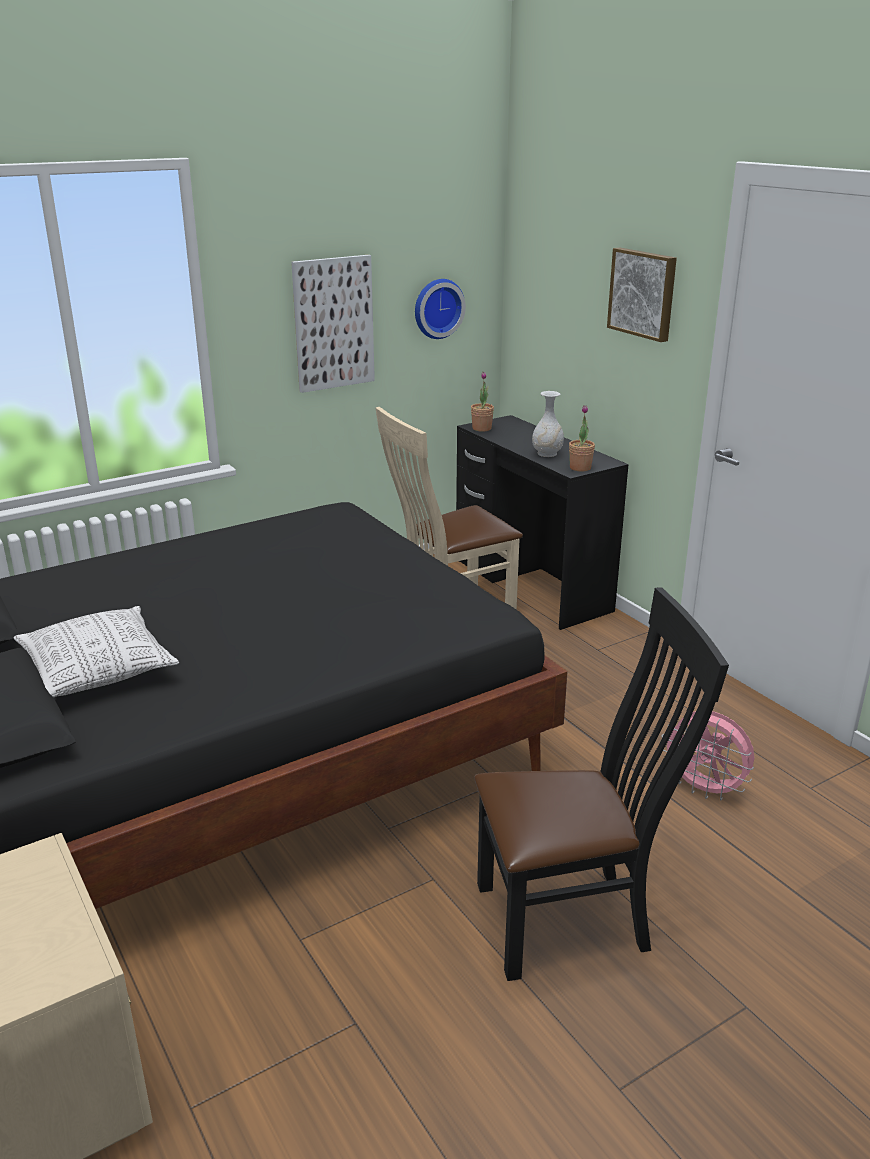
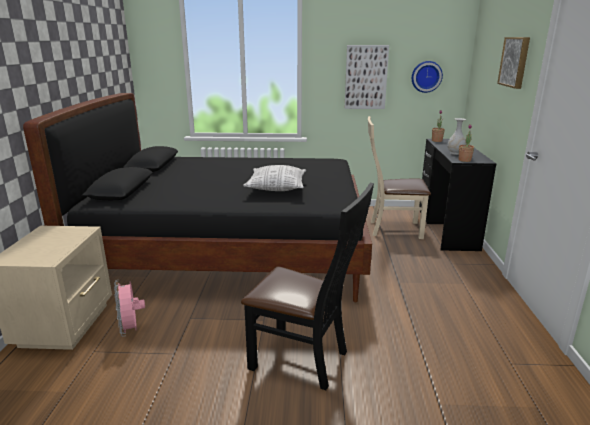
camera: 35 degrees right, 5 degrees down
(97, 670) = (170, 185): pillow -> pillow (276, 188)
(704, 789) = (440, 339): pink fan -> pink fan (131, 330)

